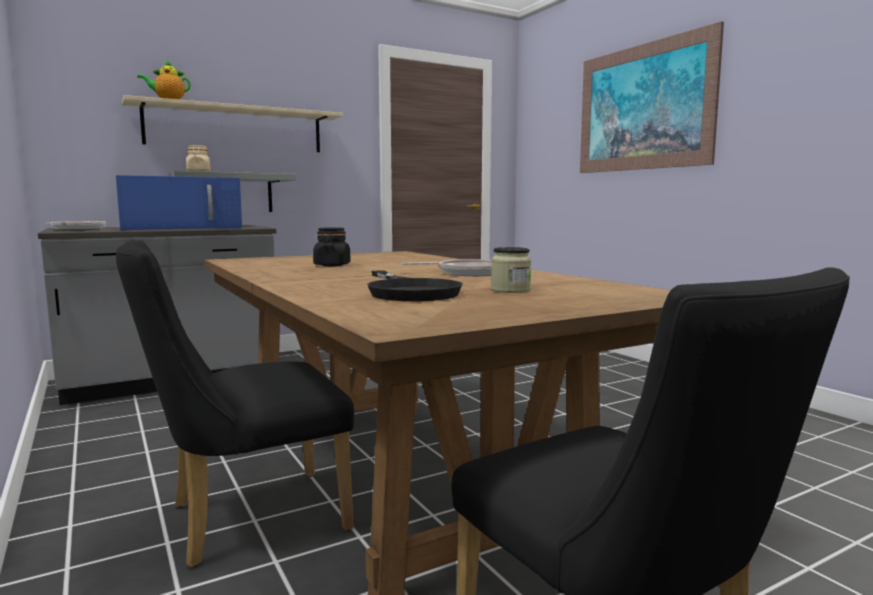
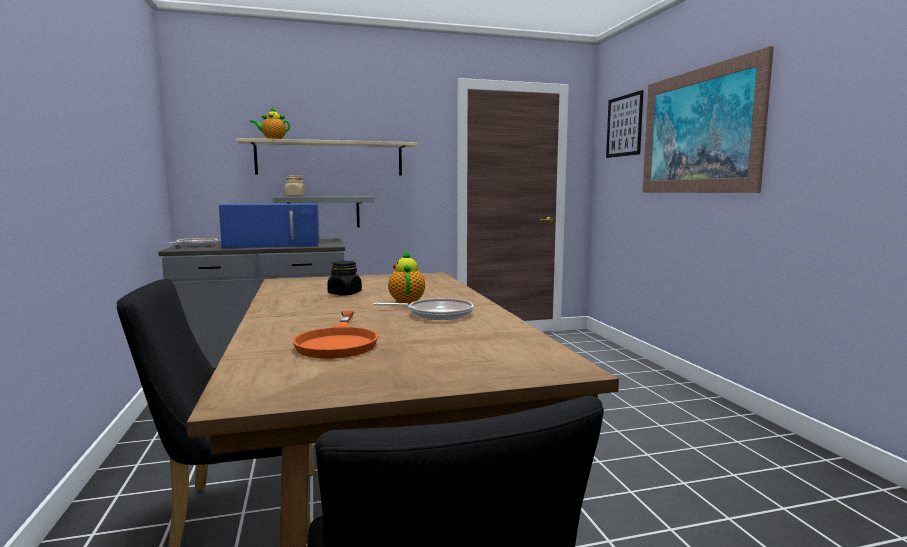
camera: 15 degrees right, 0 degrees up
(409, 291) = (338, 341): black frying pan -> orange frying pan
(416, 267) = (406, 301): none -> teapot
(510, 290) = (427, 346): jar -> none
(554, 105) = (624, 126): none -> picture

